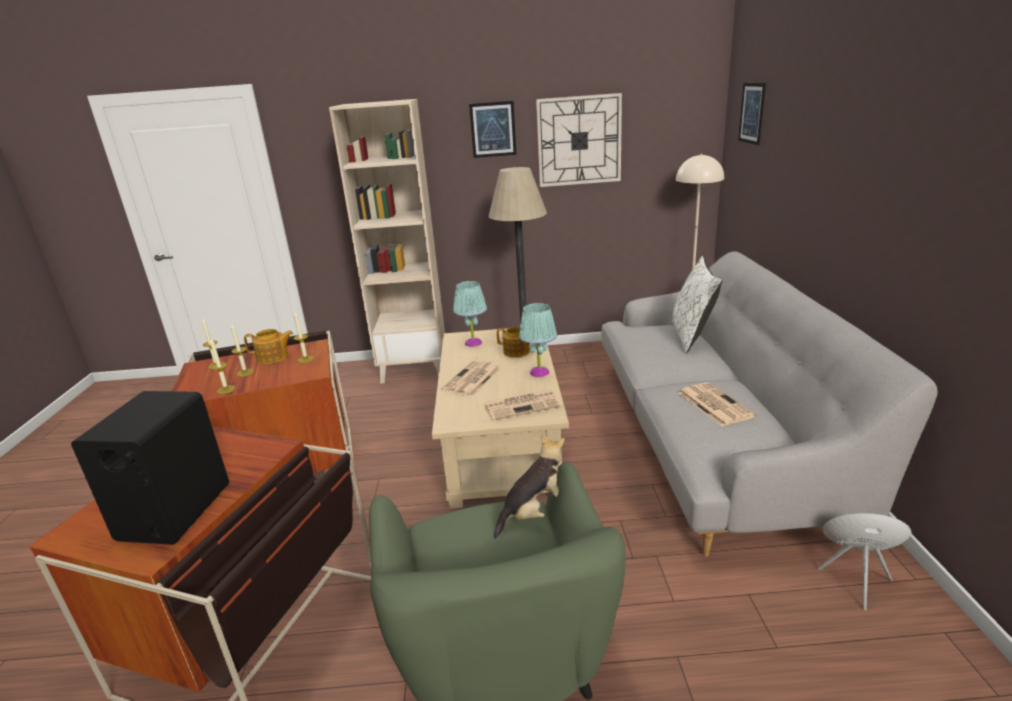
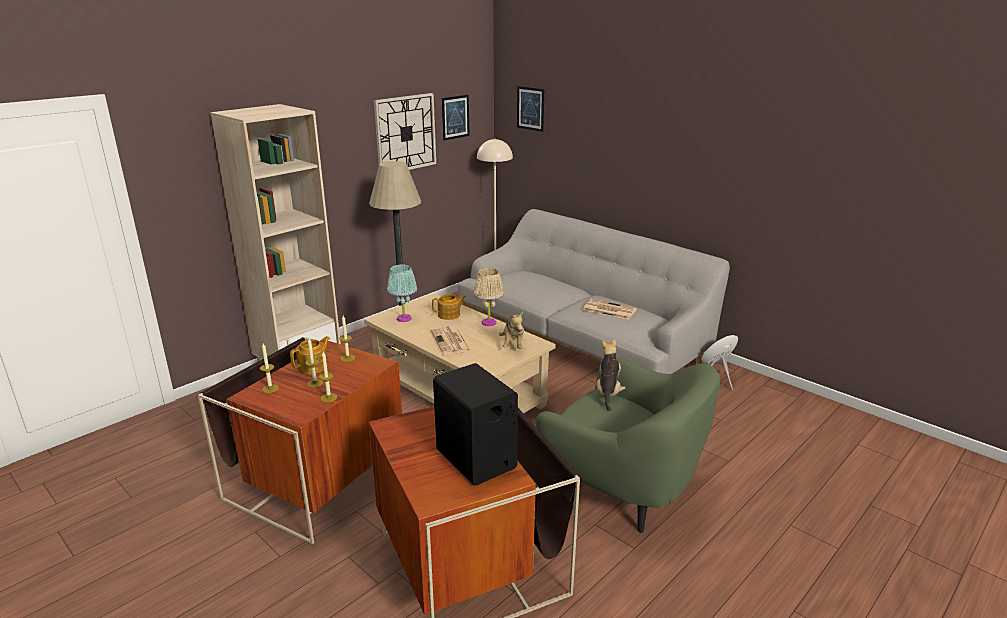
camera: 45 degrees left, 0 degrees up
(493, 129) = (342, 128): picture -> picture (455, 117)
(522, 405) = (513, 344): newspaper -> plush toy
(539, 372) = (488, 322): turquoise table lamp -> beige table lamp
(692, 336) = (539, 275): white pillow -> none

